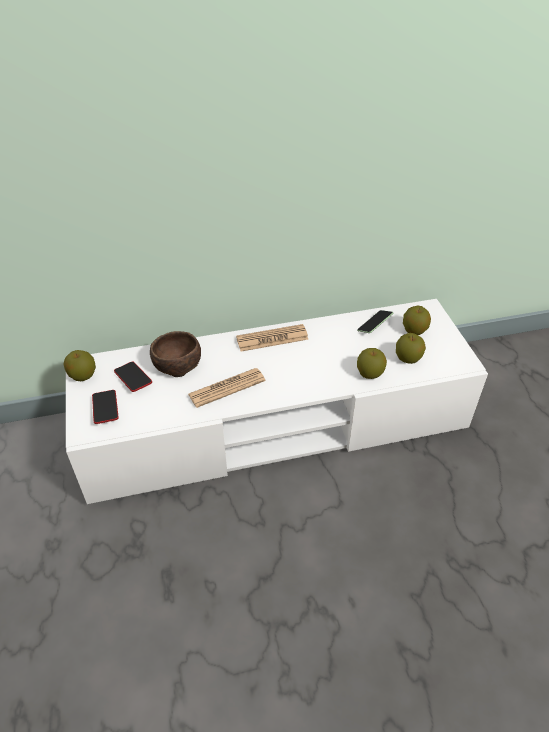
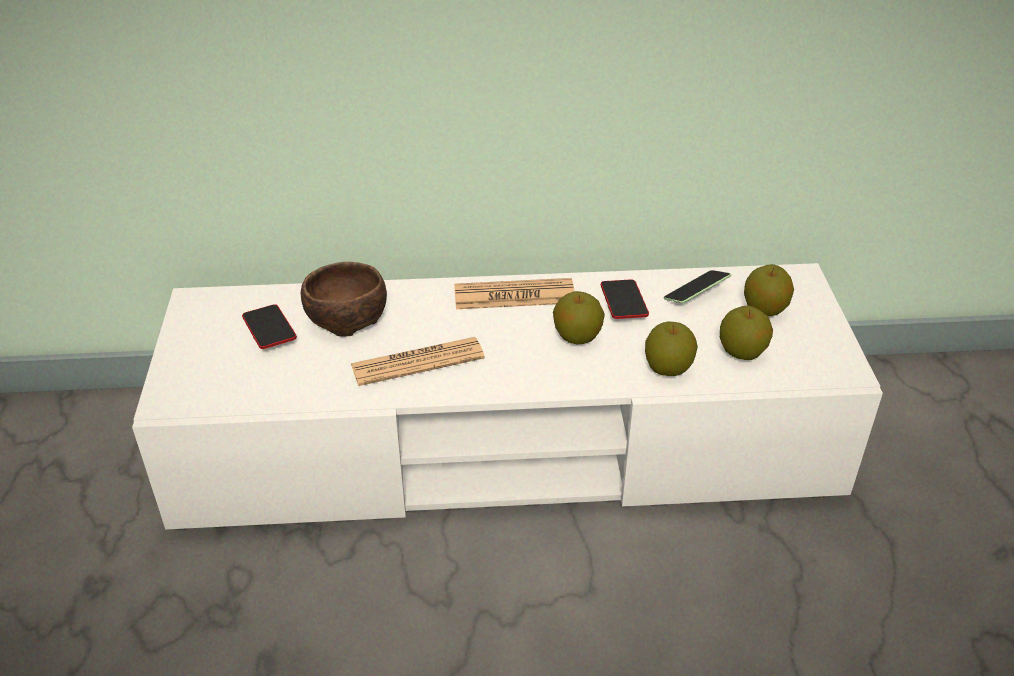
camera: 10 degrees right, 5 degrees down
(83, 375) = (192, 317): apple -> apple (577, 336)
(105, 409) = (212, 370): phone -> phone (623, 303)

